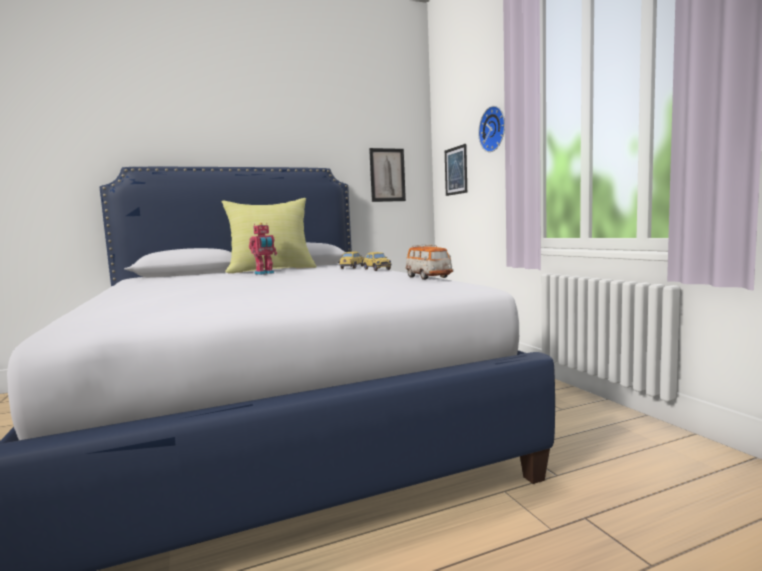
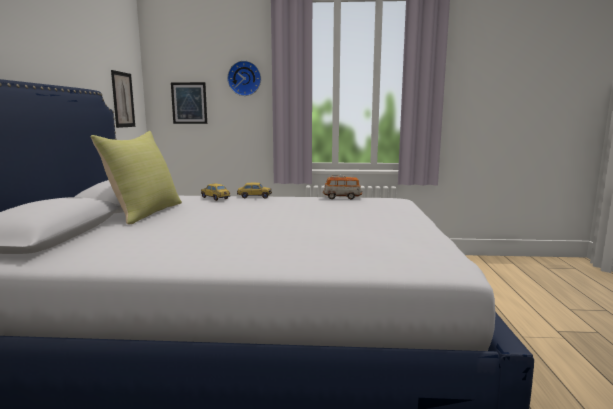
camera: 65 degrees left, 5 degrees up
(265, 273) = (181, 216): toy robot -> none

